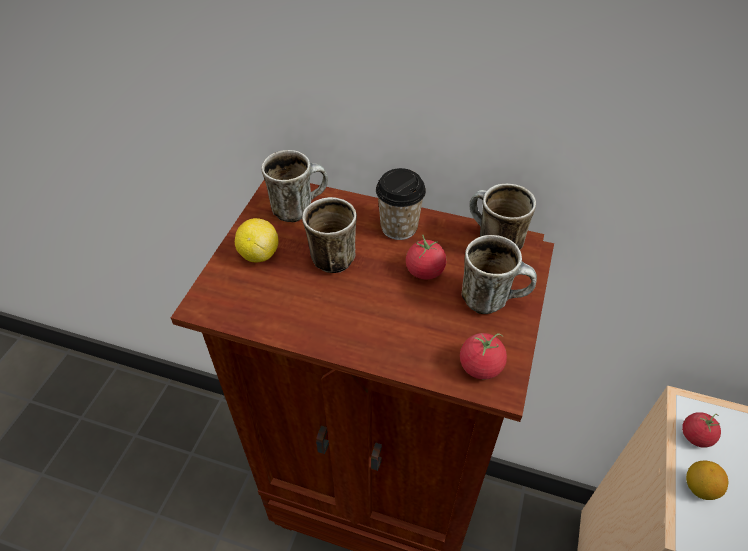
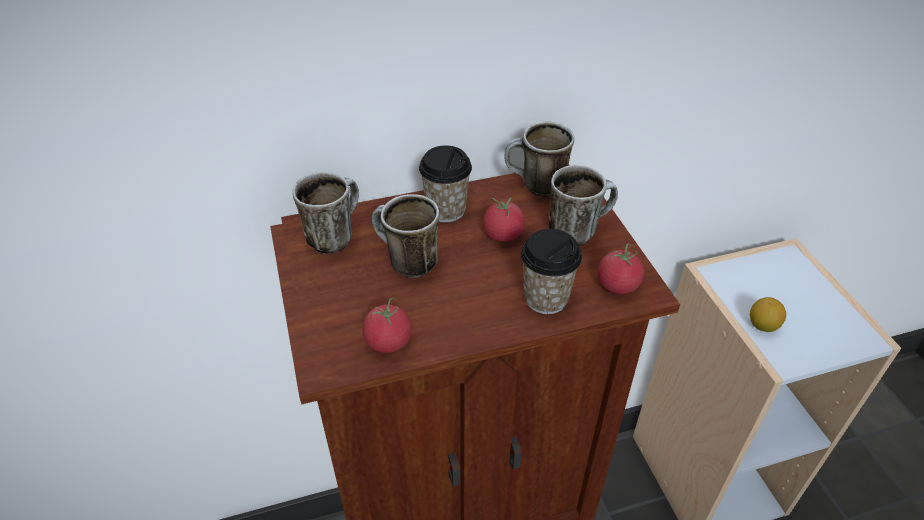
camera: 35 degrees left, 5 degrees down
(259, 254) = (335, 294): lemon -> none
(408, 343) = (546, 298): none -> cup
(695, 436) = (732, 290): tomato -> tomato (388, 341)

